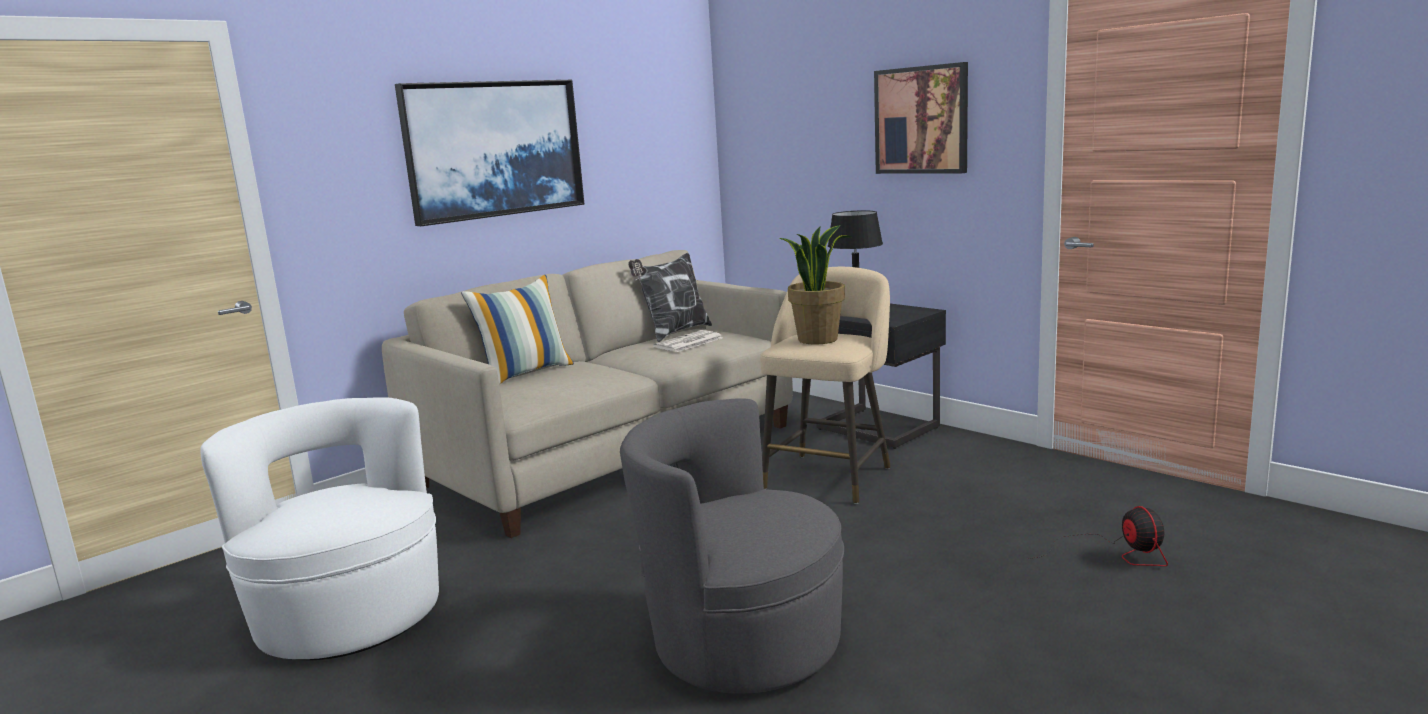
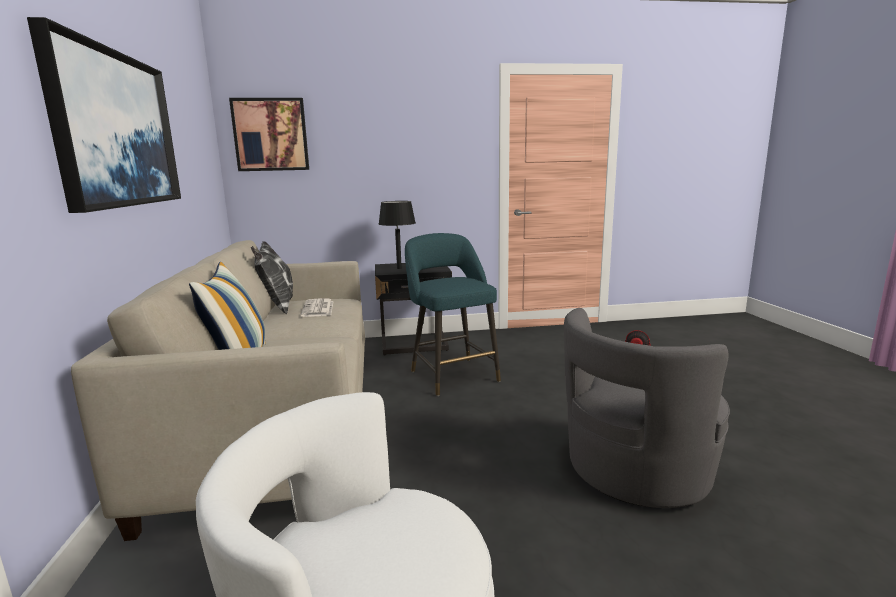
camera: 55 degrees left, 0 degrees up
(818, 339) = (449, 281): potted plant -> none
(830, 475) = (452, 374): beige stool -> turquoise stool
(921, 120) = (418, 142): picture -> picture (271, 135)

